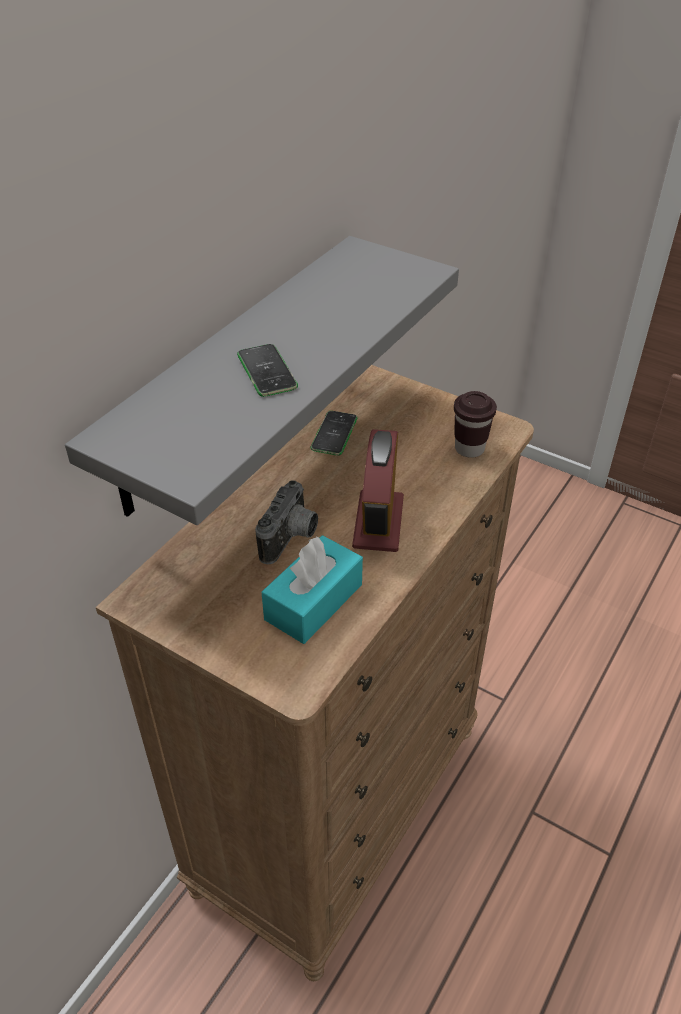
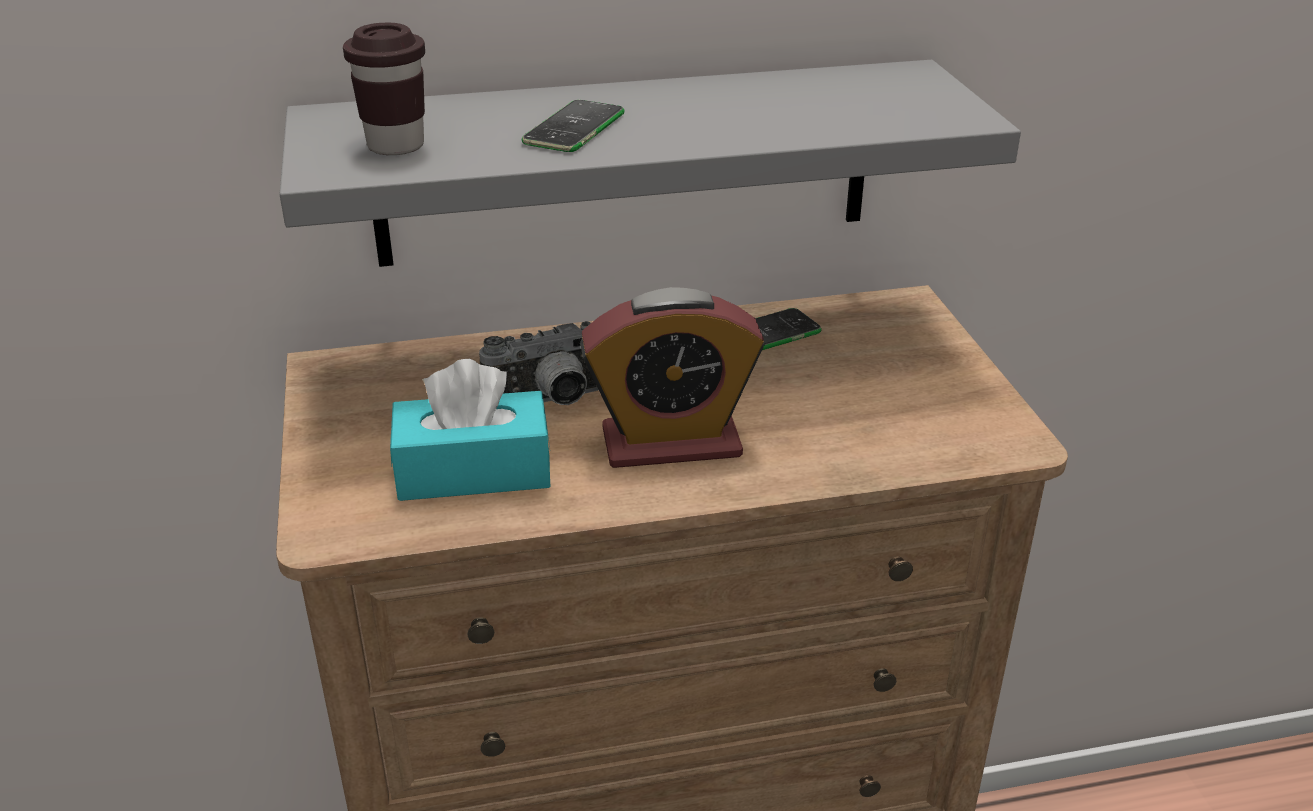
camera: 45 degrees right, 10 degrees down
(378, 522) = (671, 443): alarm clock -> alarm clock turned 150 degrees counterclockwise
(469, 448) = (921, 435): brown cup -> brown cup (396, 146)

